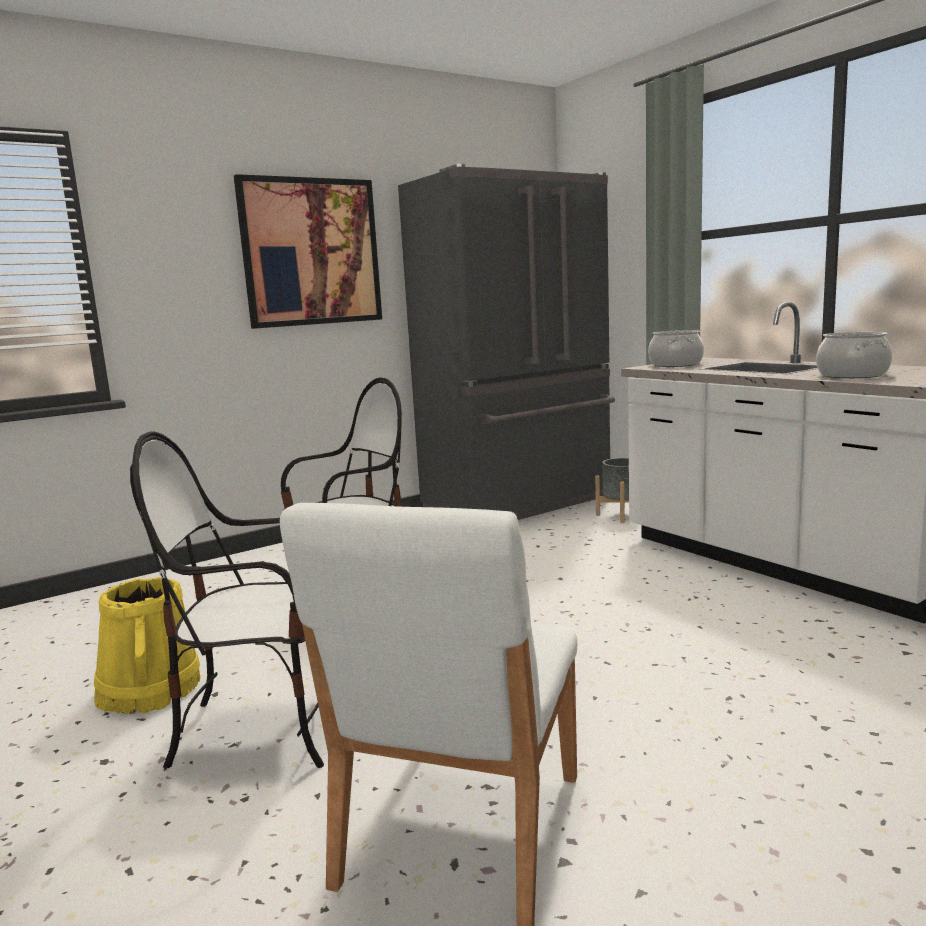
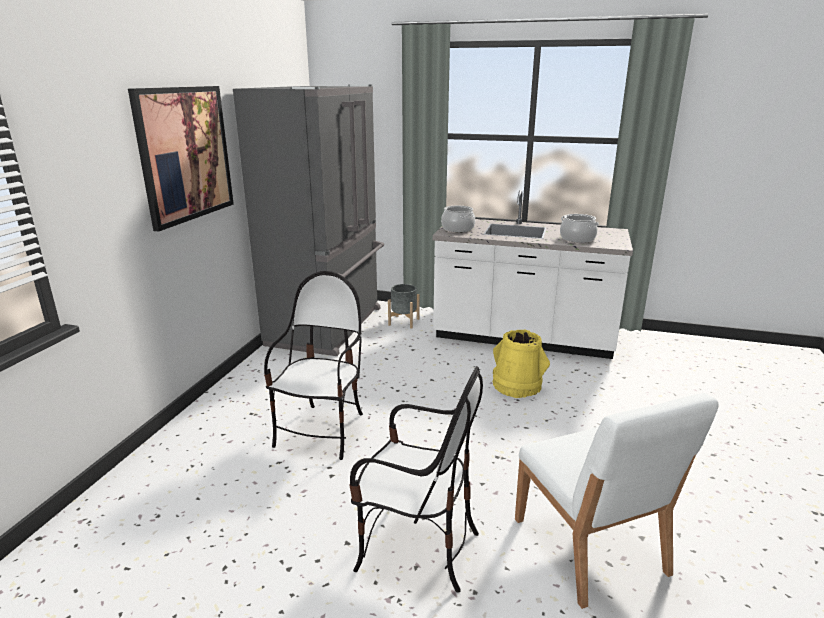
camera: 40 degrees left, 10 degrees up
(150, 690) = (294, 563): yellow bucket -> yellow bucket (517, 385)
(263, 728) = (416, 548): chair -> chair turned 120 degrees counterclockwise

